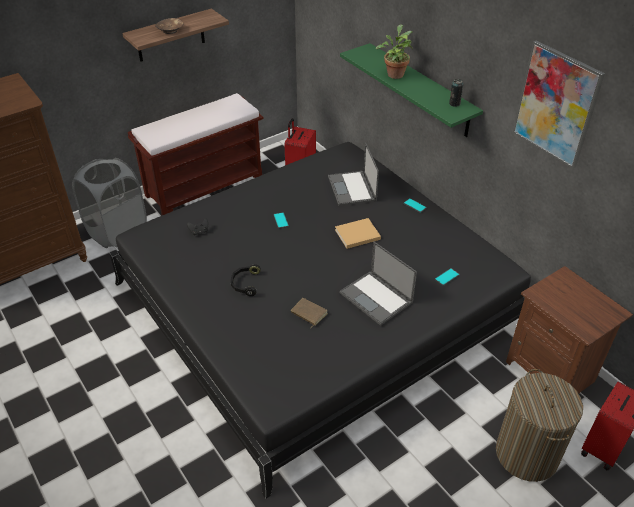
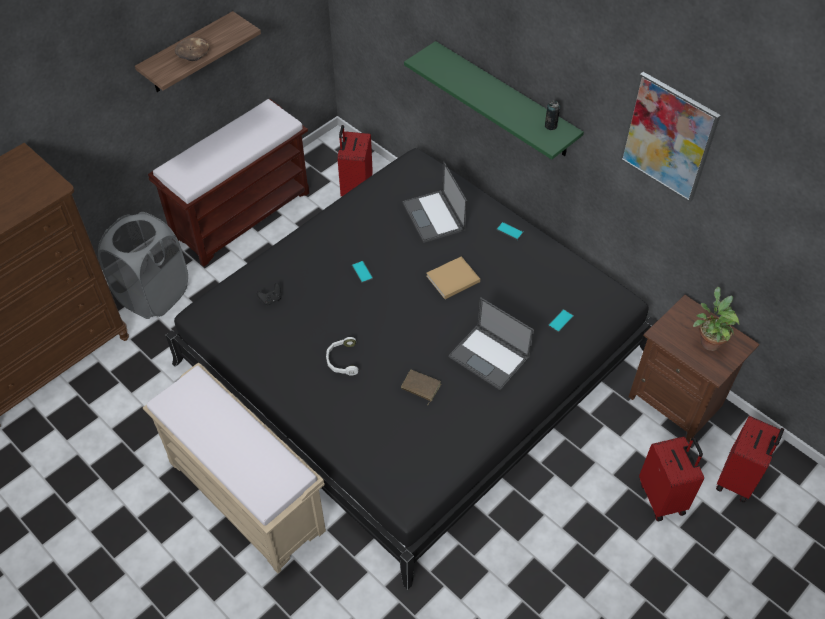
camera: 10 degrees left, 10 degrees up
(145, 395) = (248, 496): none -> beige bench
(245, 283) = (342, 360): black headphones -> white headphones
(394, 73) = (474, 87): potted plant -> potted plant (708, 340)
(527, 454) = (663, 497): laundry basket -> red suitcase

